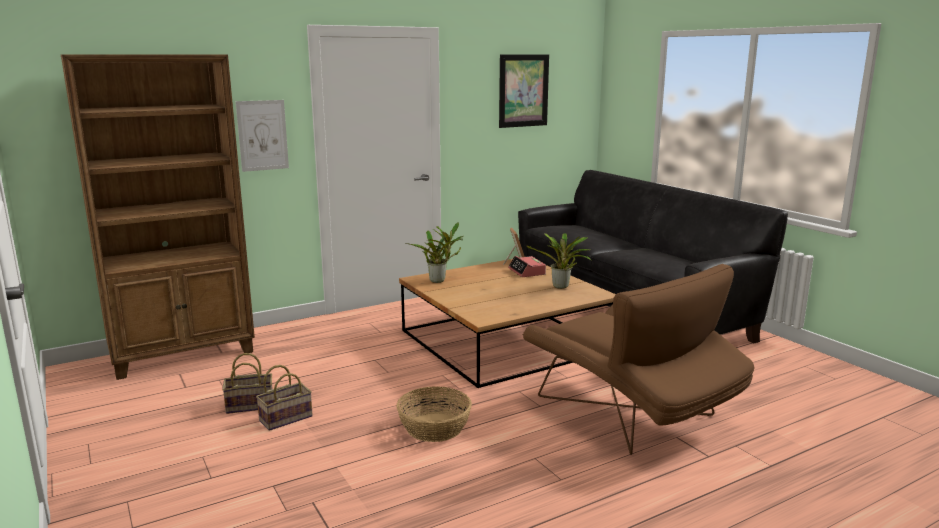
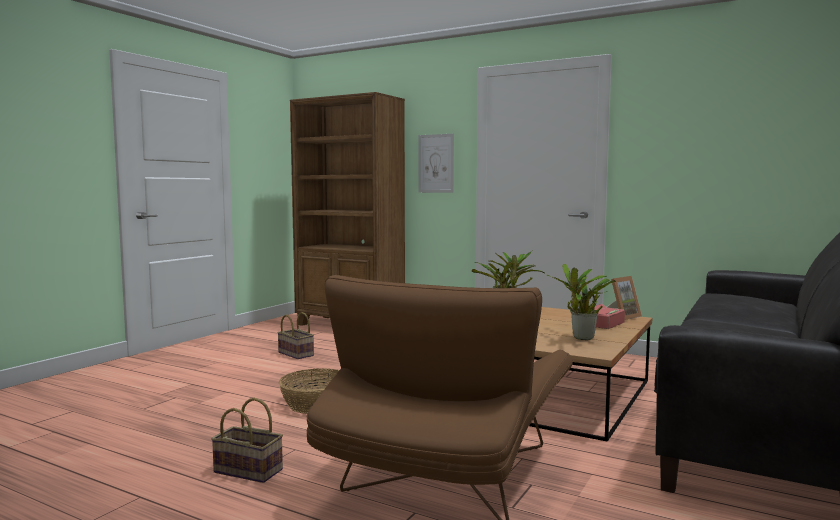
camera: 60 degrees right, 10 degrees down
(286, 418) = (287, 365): basket -> basket (250, 470)
(523, 90) = (733, 118): picture -> none

